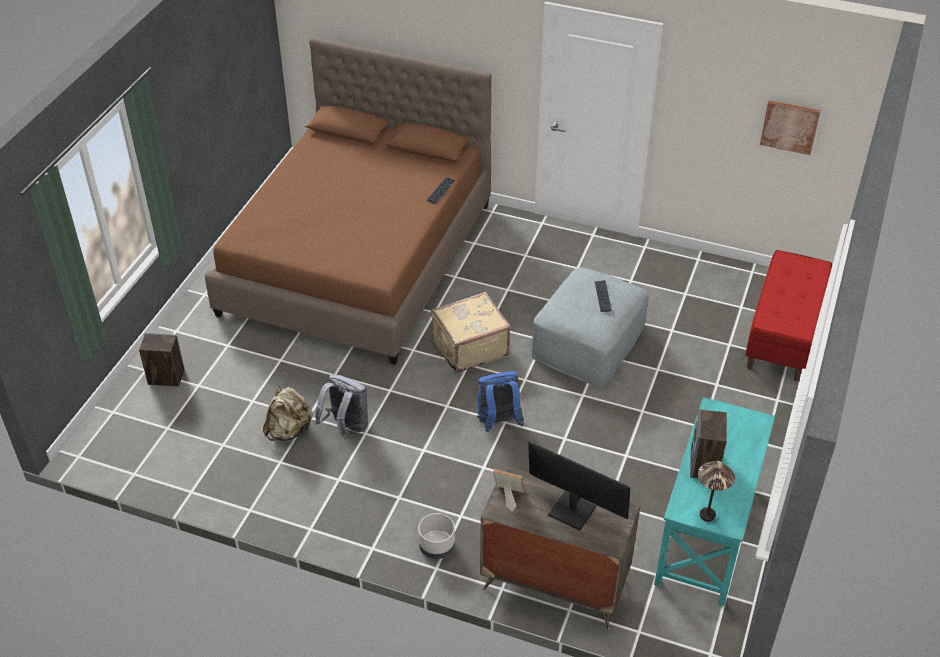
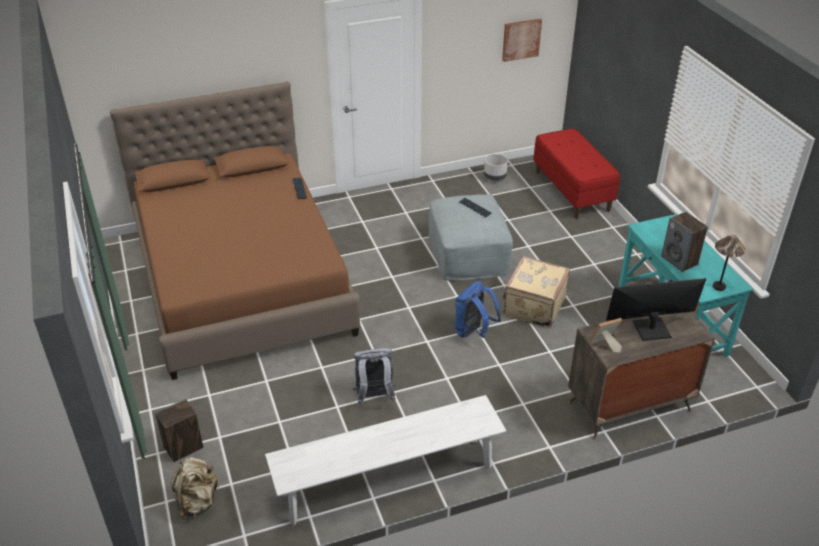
camera: 40 degrees left, 5 degrees down
(276, 504) = (388, 480): none -> white bench
(289, 430) = (334, 424): beige backpack -> beige backpack (197, 502)
(437, 547) = (533, 433): grey planter -> grey planter (495, 177)
(469, 347) = (396, 296): beige suitcase -> beige suitcase (533, 306)

